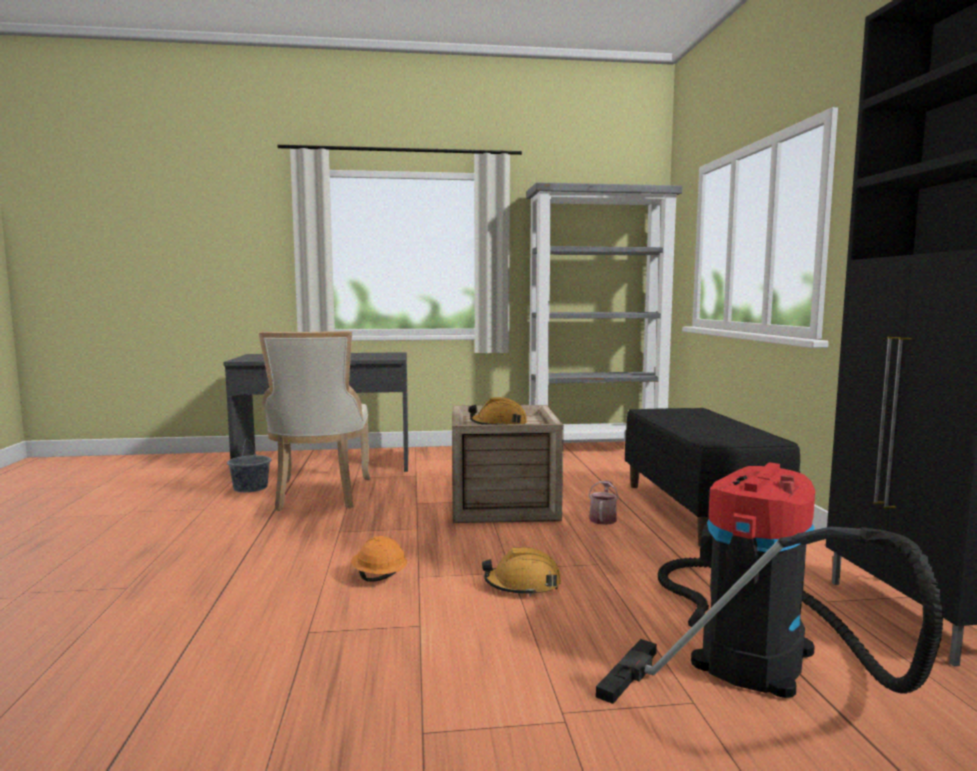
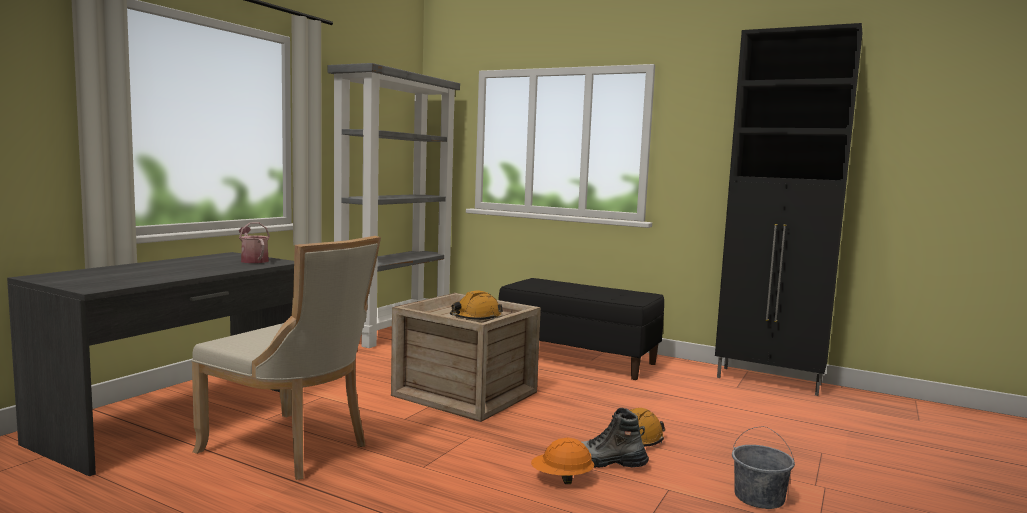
camera: 55 degrees left, 0 degrees up
(250, 488) = (173, 475): grey bucket -> grey bucket (759, 498)
(441, 585) = (606, 463): none -> boot
(603, 518) = (550, 381): watering can -> watering can (253, 260)
(752, 651) = (778, 421): vacuum cleaner -> none

